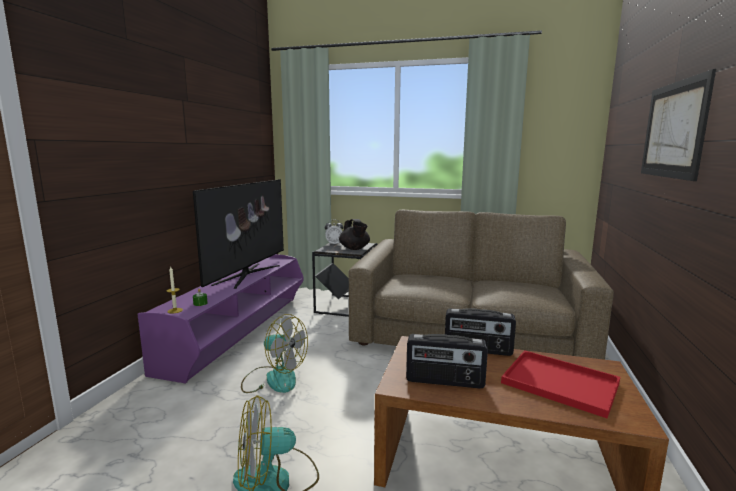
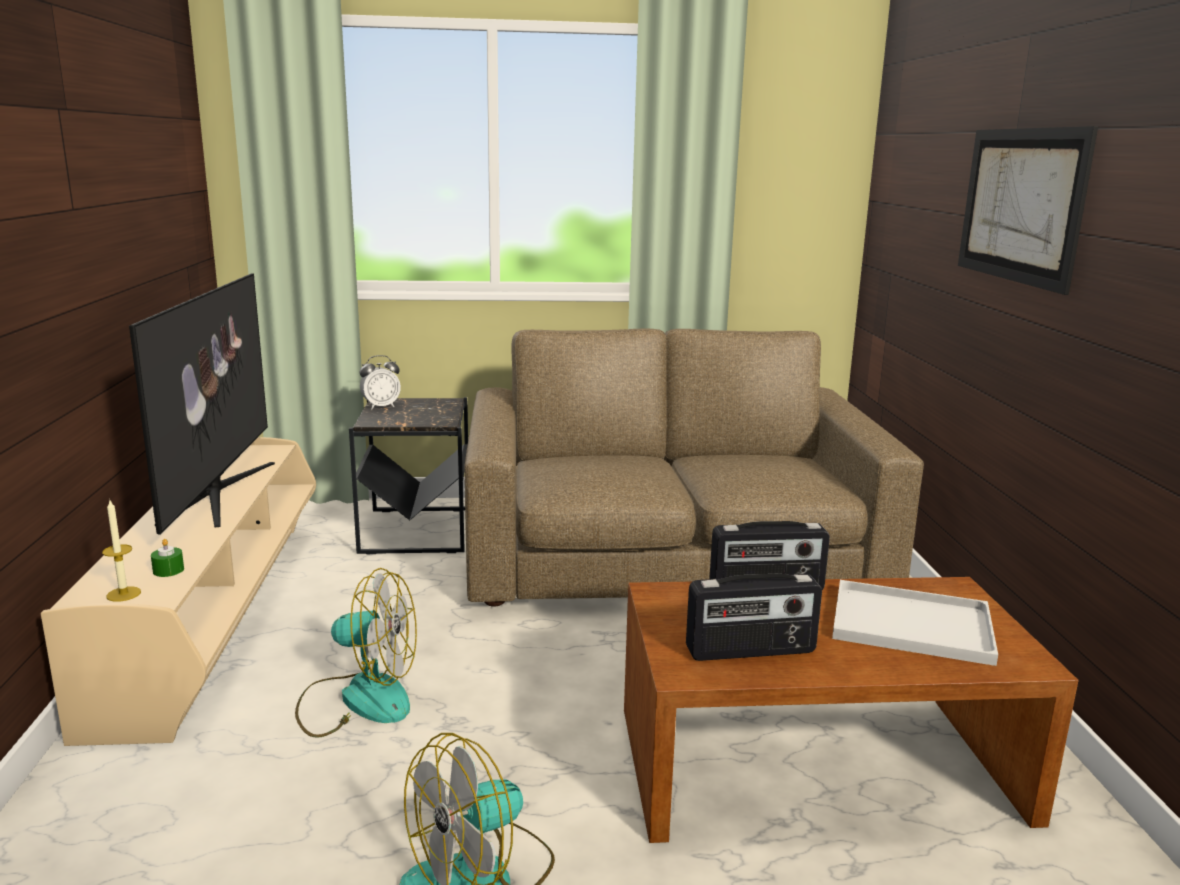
camera: 20 degrees left, 5 degrees up
(240, 331) = (220, 614): purple tv stand -> beige tv stand
(354, 249) = (433, 414): black teapot -> none
(557, 383) = (908, 624): red tray -> white tray

